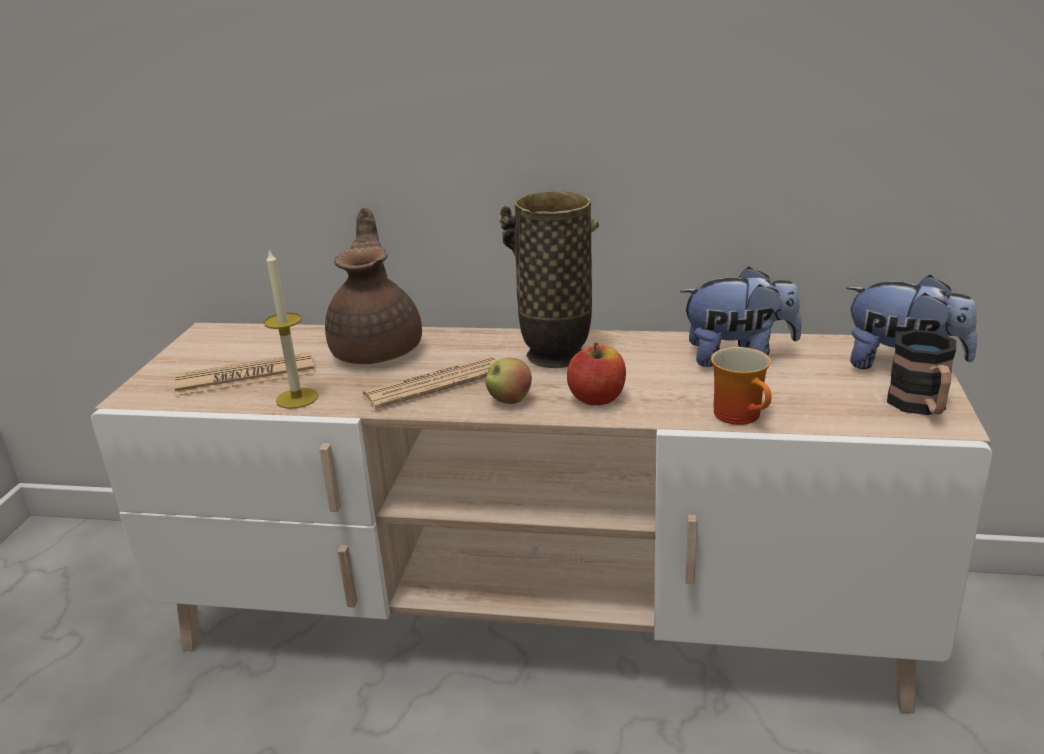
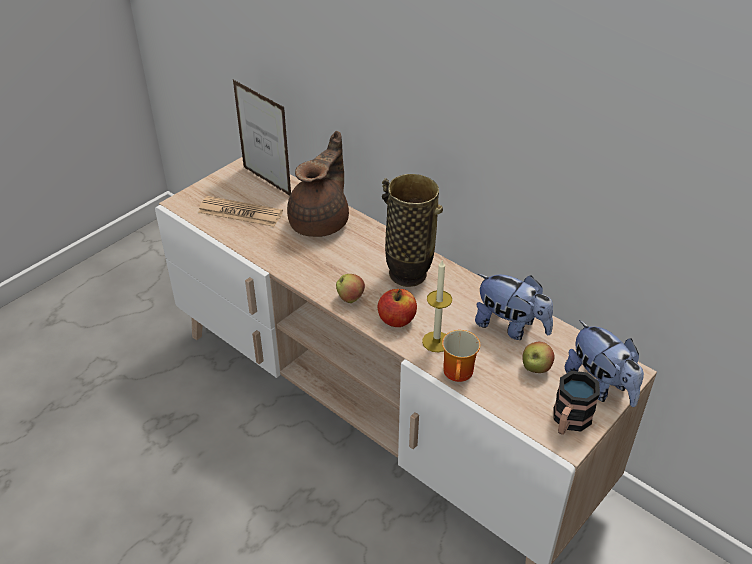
camera: 30 degrees right, 15 degrees up
(254, 339) = (267, 181): none -> picture frame
(297, 398) = (251, 242): candle -> candle (436, 341)
(434, 384) = (324, 265): newspaper -> none
(817, 379) = (535, 368): none -> apple

